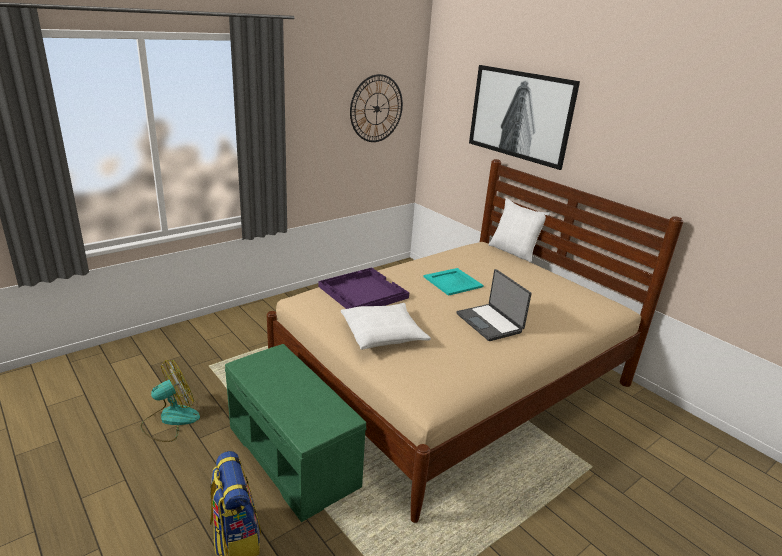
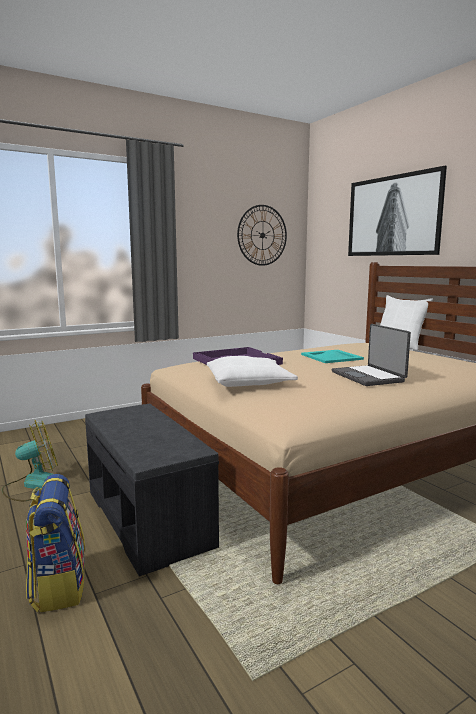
camera: 10 degrees right, 15 degrees down
(294, 456) = (149, 518): green bench -> grey bench

